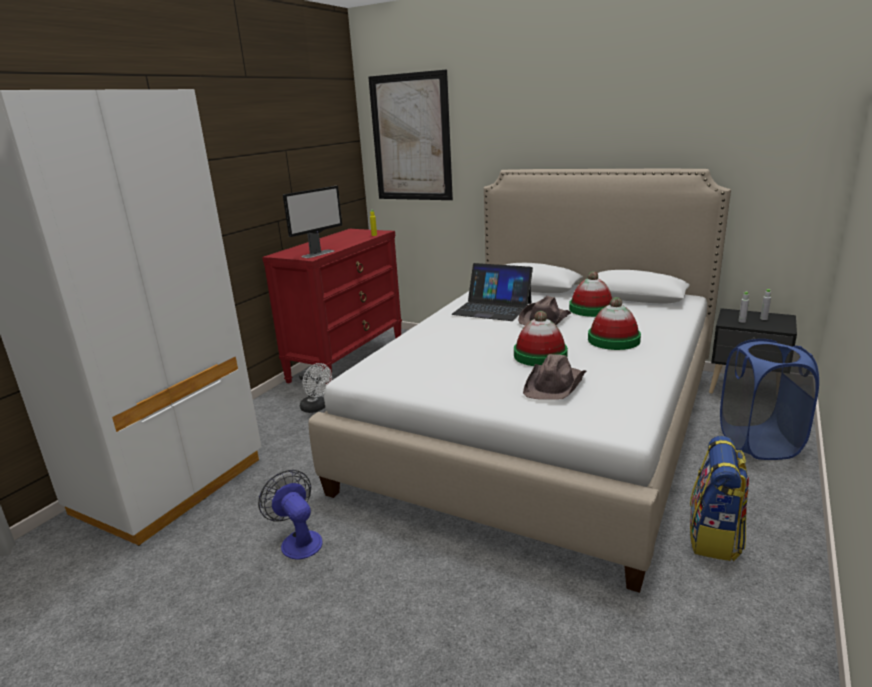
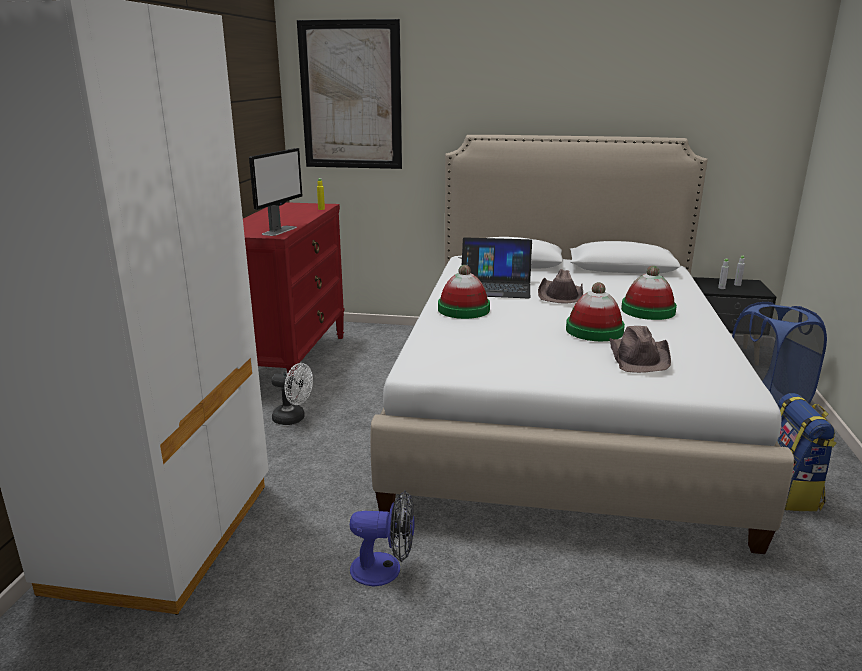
camera: 20 degrees left, 0 degrees up
(298, 540) = (385, 569): fan -> fan turned 150 degrees clockwise
(591, 309) = (595, 282): hat -> hat (463, 309)

